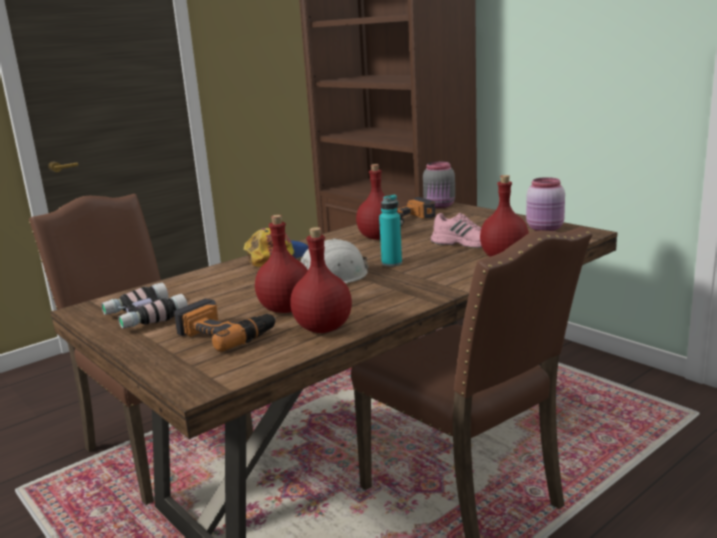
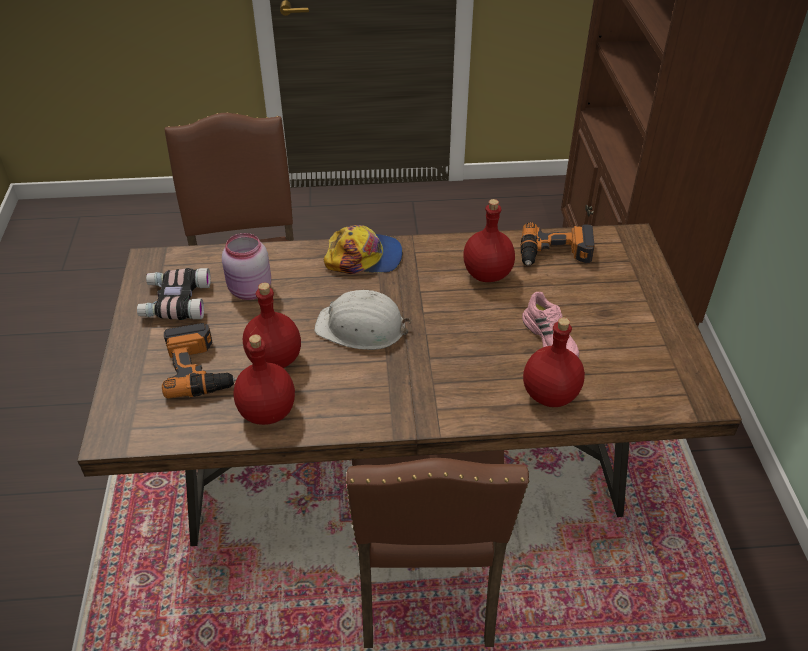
camera: 35 degrees right, 25 degrees up
(391, 263) = (440, 335): turquoise bottle -> none
(440, 206) = (627, 239): grey jar -> none
(545, 229) = (671, 361): pink jar -> pink jar (250, 291)

